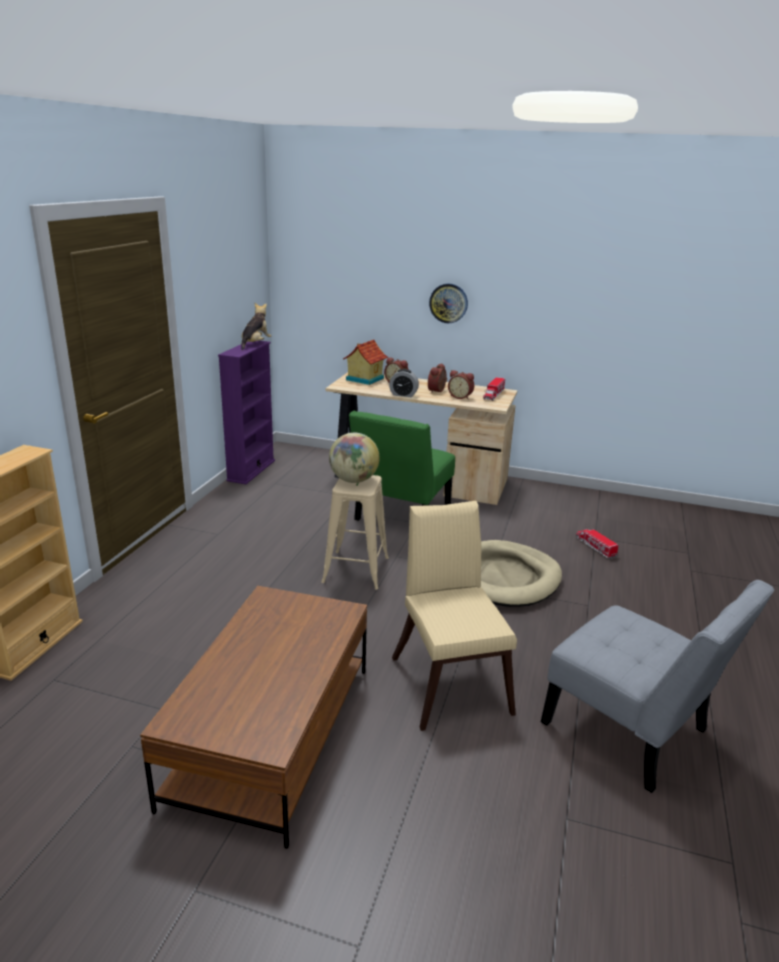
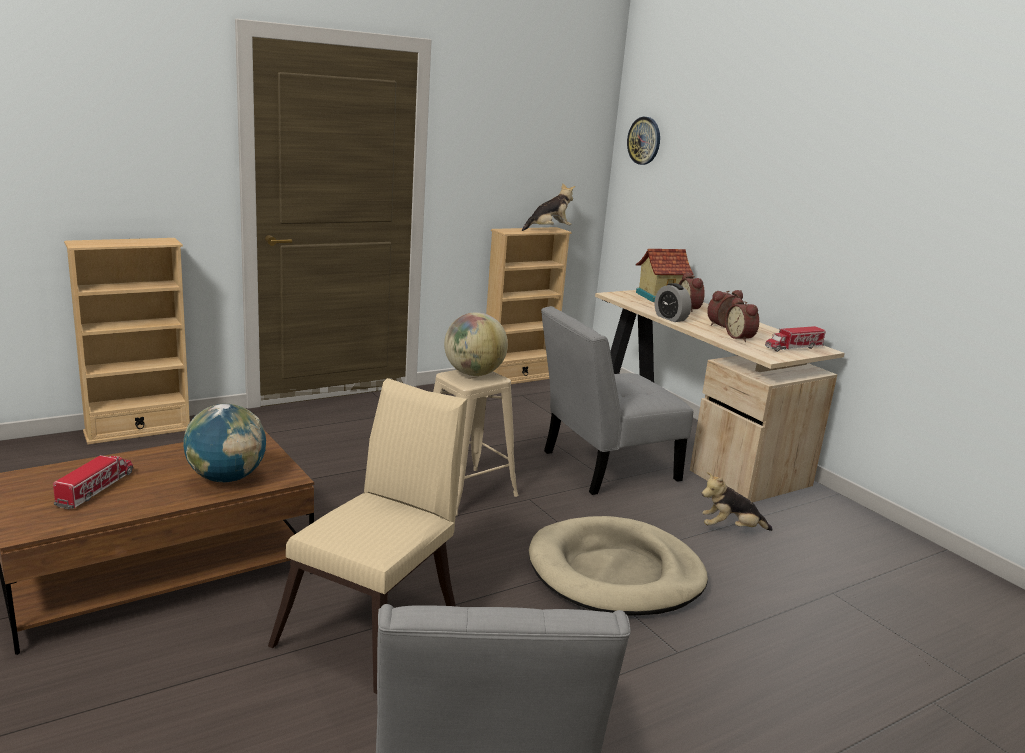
camera: 40 degrees right, 5 degrees down
(251, 470) = (518, 378): purple bookcase -> beige bookcase
(314, 632) = (226, 478): none -> globe
(400, 515) = (603, 467): green chair -> grey chair
(448, 303) = (780, 212): wall clock -> wall clock (644, 140)
(511, 524) = (730, 529): none -> plush toy
(595, 547) = (811, 602): toy truck -> toy truck (96, 488)

